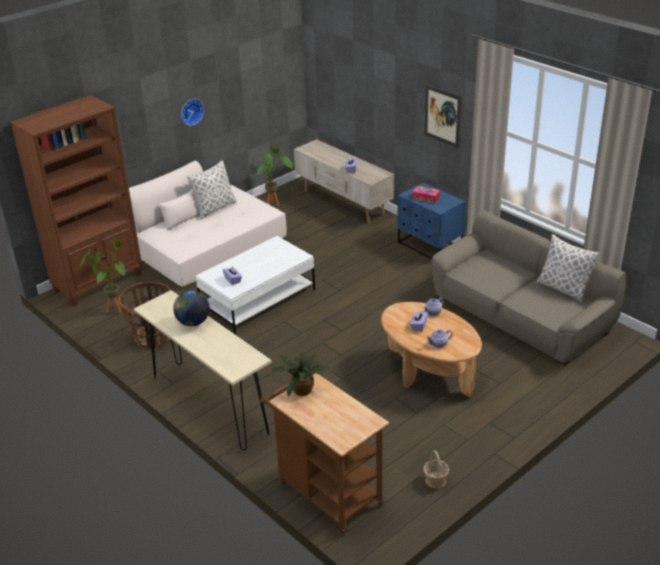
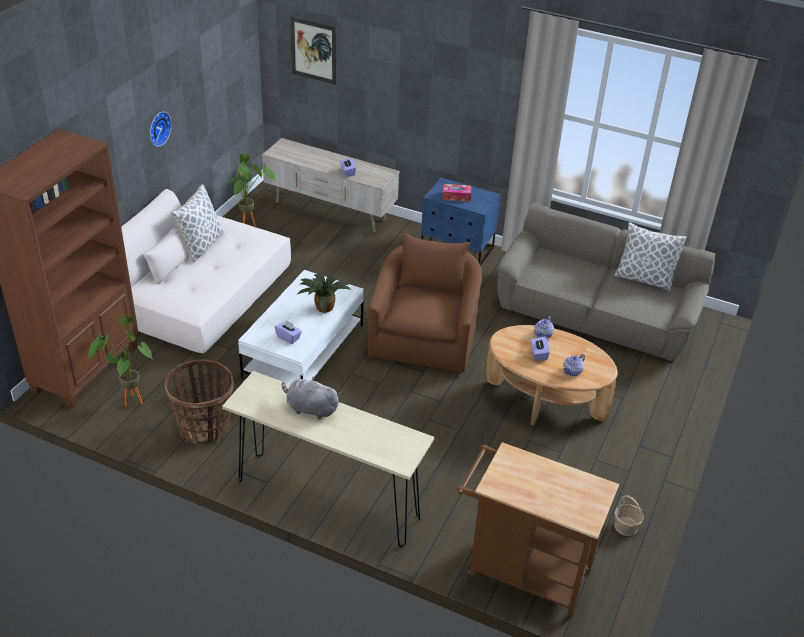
camera: 25 degrees left, 5 degrees up
(193, 322) = (310, 408): globe -> grey plush toy
(301, 389) = (501, 467): potted plant -> potted plant (323, 307)
(360, 306) = (425, 337): none -> brown armchair
(442, 116) = (469, 100): picture -> picture (313, 50)

